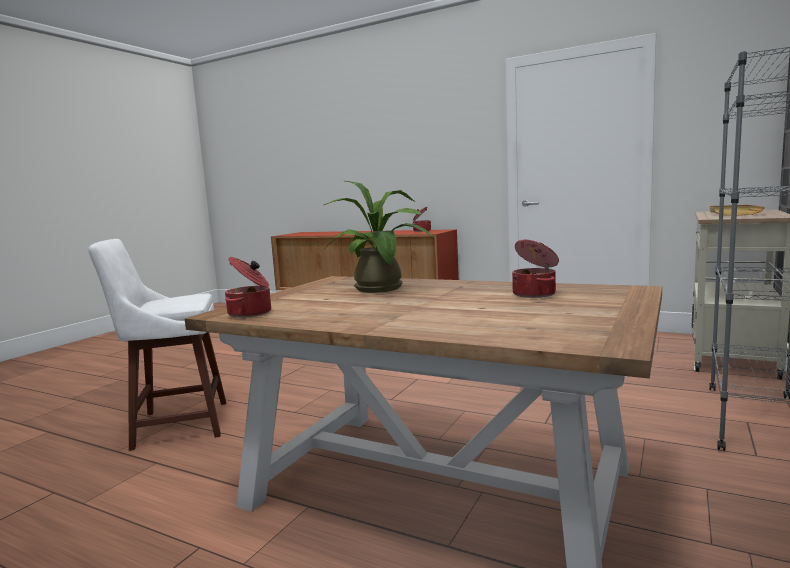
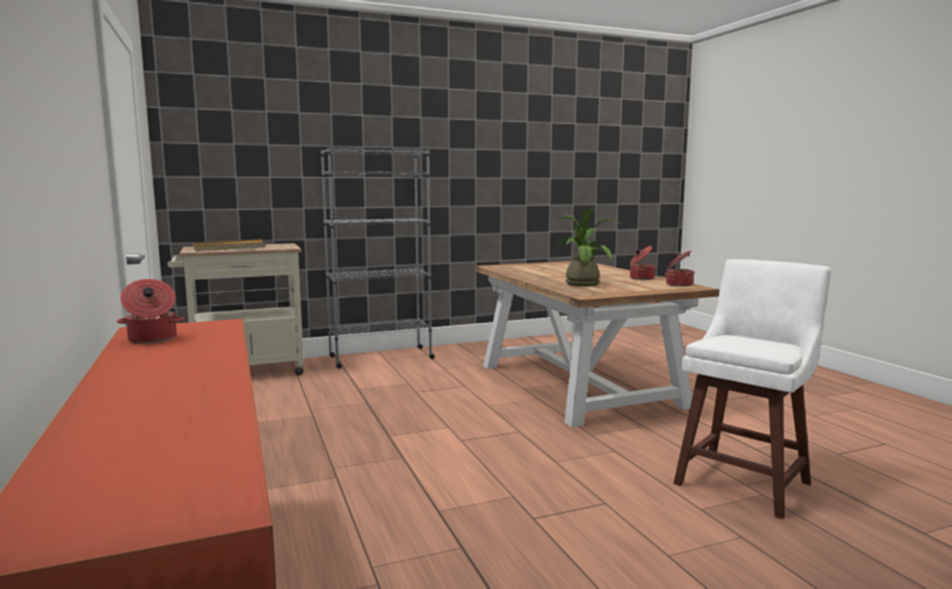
camera: 140 degrees left, 0 degrees up
(175, 425) = (745, 481): white chair -> white chair turned 75 degrees counterclockwise
(535, 294) = (530, 270): cooking pot -> cooking pot (641, 278)

